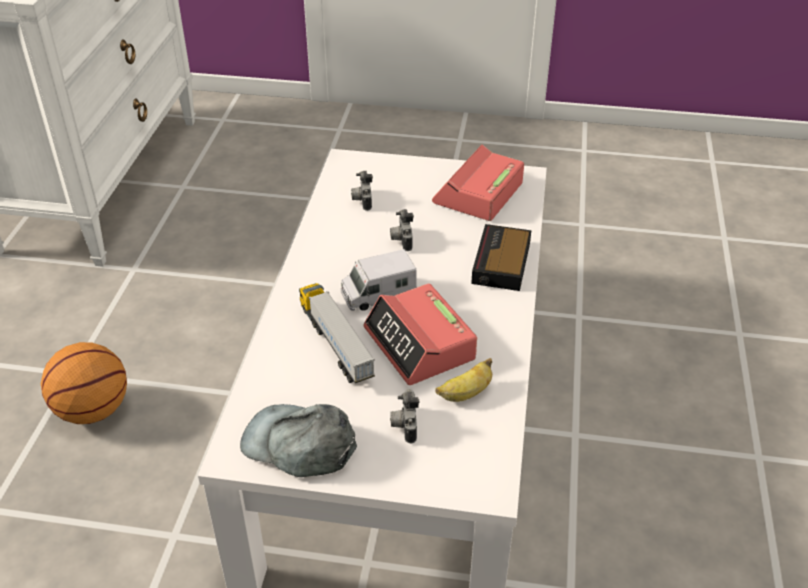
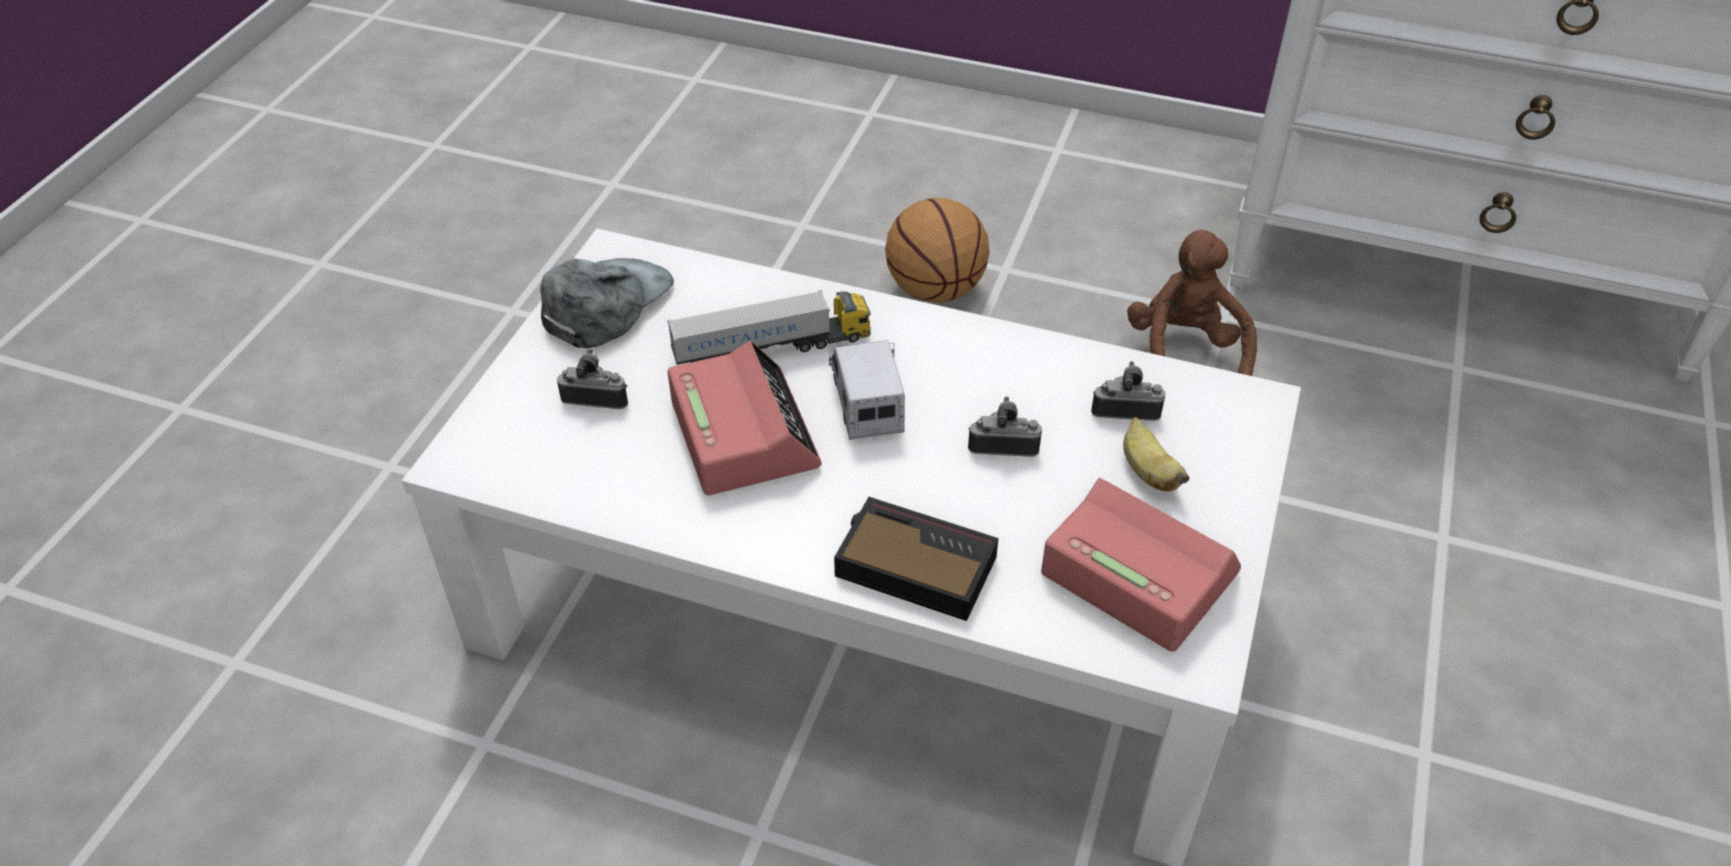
camera: 100 degrees right, 5 degrees up
(169, 285) = (1184, 353): none -> brown plush toy
(420, 344) = (743, 433): alarm clock -> alarm clock turned 90 degrees clockwise
(465, 394) = (627, 466): banana -> banana (1147, 472)

